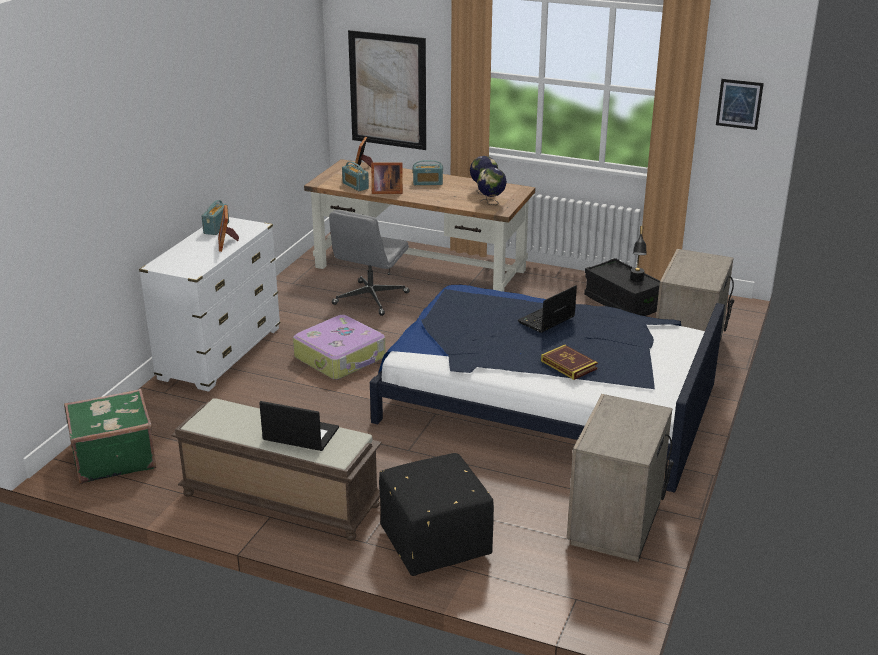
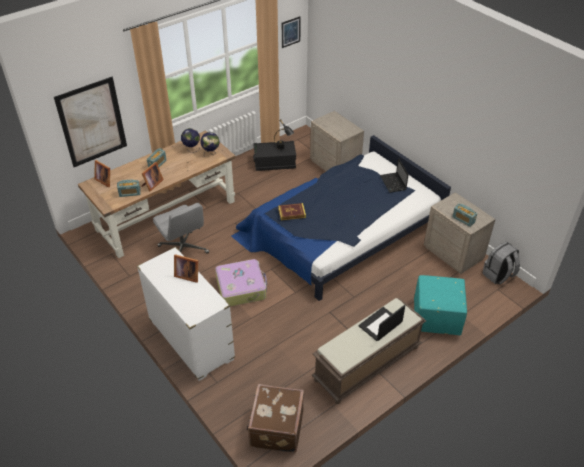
camera: 60 degrees left, 15 degrees up
(113, 458) = (275, 428): green suitcase -> brown suitcase
(216, 228) = (157, 273): radio -> radio (463, 219)
(433, 544) = (436, 318): black ottoman -> turquoise ottoman
(546, 320) = (331, 193): laptop -> laptop (393, 183)
(568, 365) = (377, 205): book -> book (292, 213)
(615, 592) = (498, 275): none -> grey backpack

